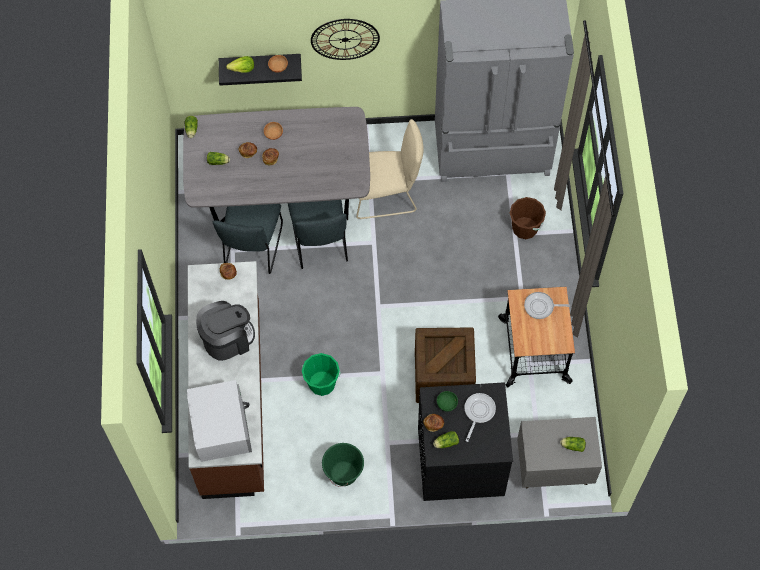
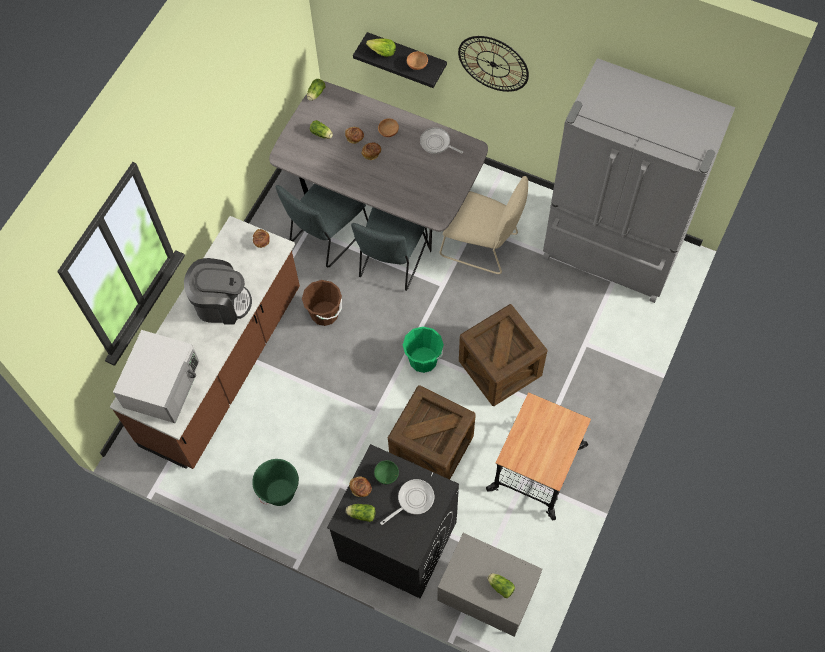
camera: 30 degrees right, 0 degrees up
(322, 383) = (313, 394): green bucket -> green bucket (423, 360)
(459, 286) = (500, 368): none -> crate
(525, 228) = (599, 342): brown bucket -> brown bucket (325, 313)
(541, 307) = (552, 426): frying pan -> frying pan (437, 143)

